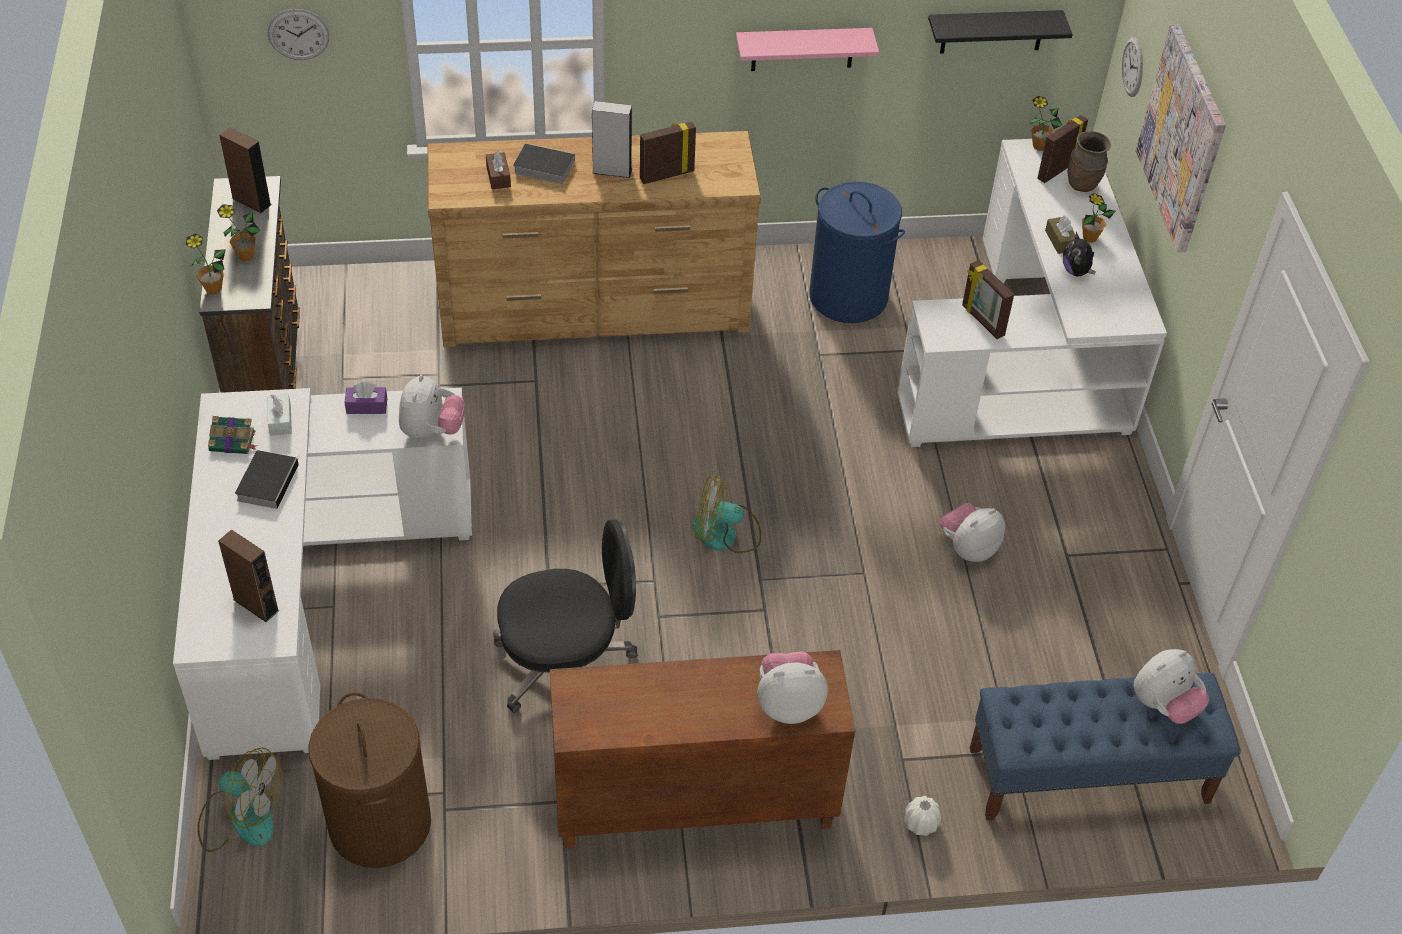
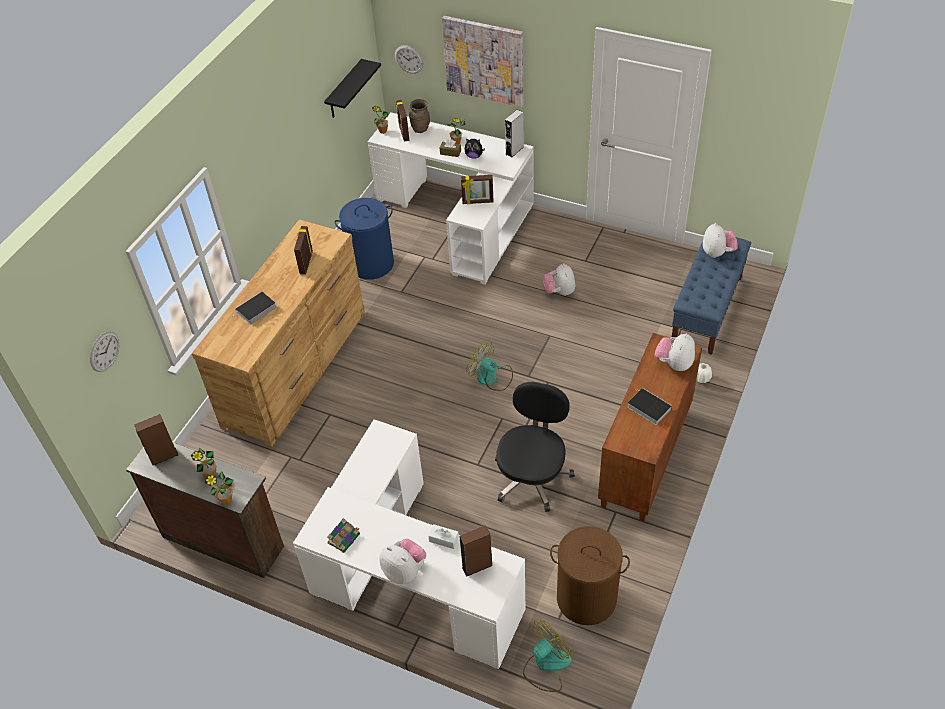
camera: 55 degrees left, 0 degrees up
(268, 481) = (387, 530): book -> book (647, 407)
(280, 420) = (343, 509): white tissue box -> white tissue box (444, 539)
(367, 406) = (357, 467): purple tissue box -> none
(432, 431) = (397, 443): plush toy -> plush toy (405, 571)
(498, 177) = (247, 332): brown tissue box -> none
(612, 171) = (284, 283): grey speaker -> grey speaker (514, 150)
(725, 534) = (491, 377): fan -> fan turned 90 degrees clockwise
(802, 49) = (291, 160): pink shelf -> none

